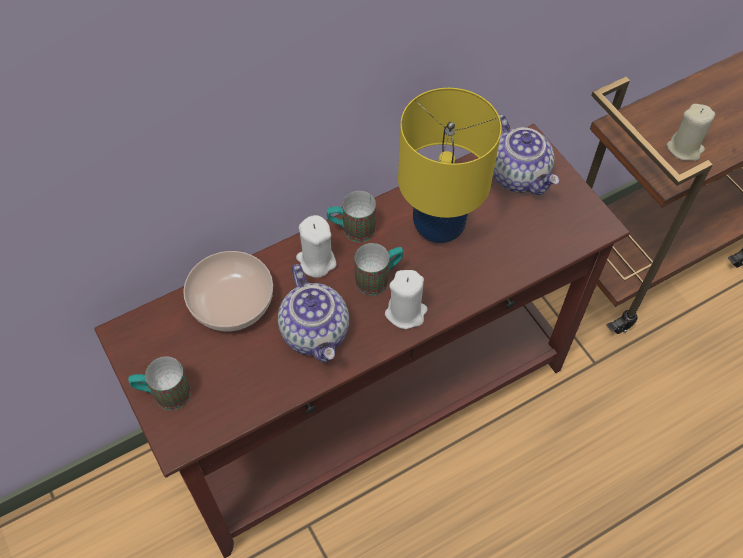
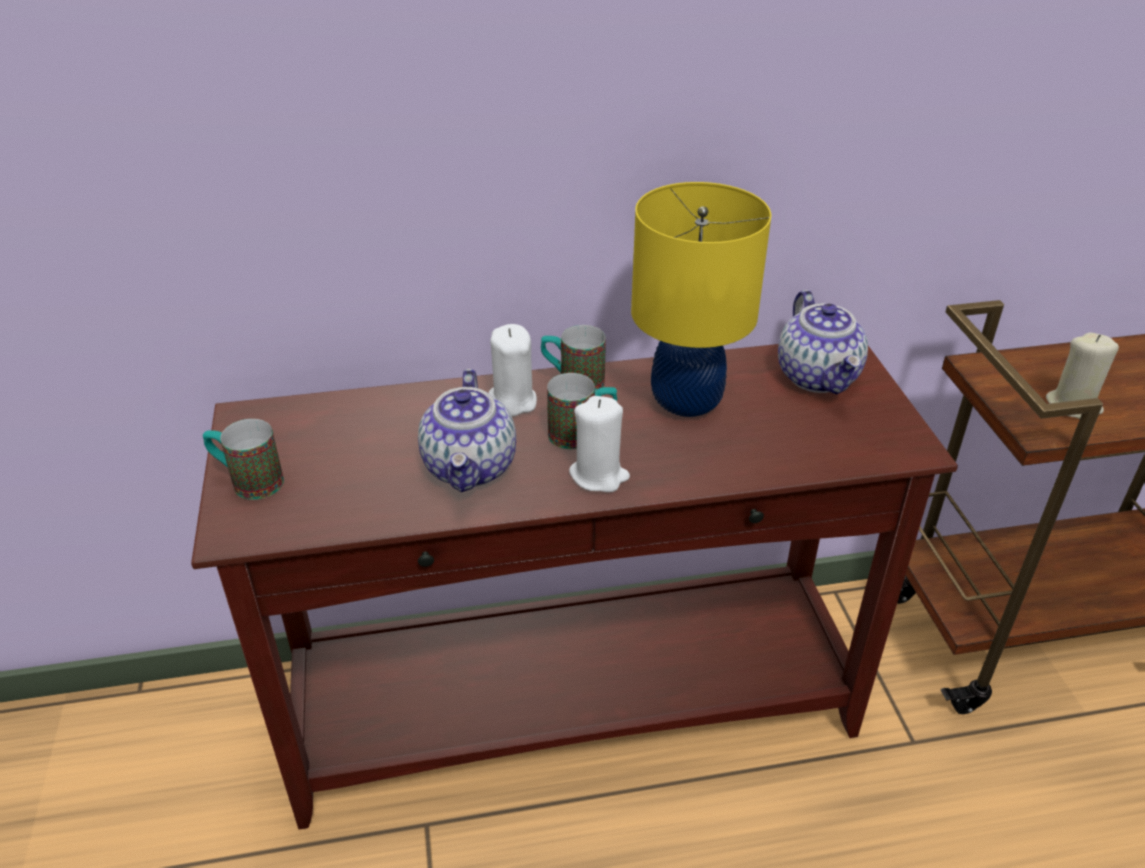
camera: 20 degrees right, 20 degrees down
(233, 301) = (388, 415): bowl -> none

